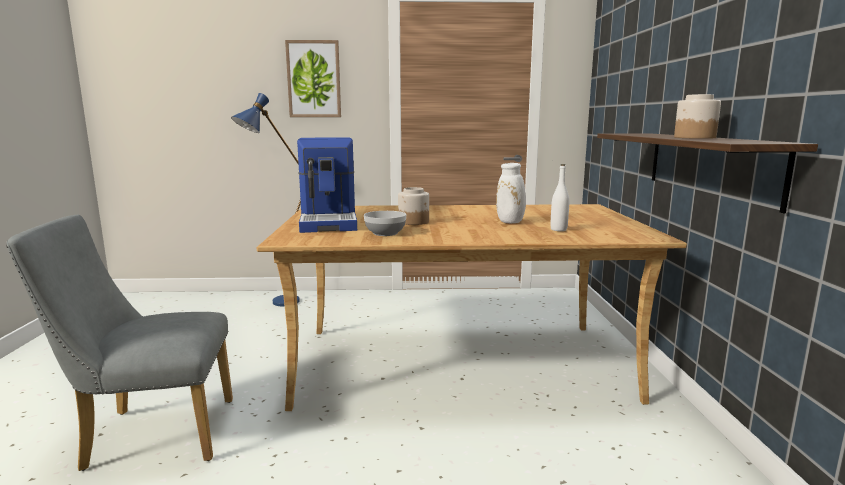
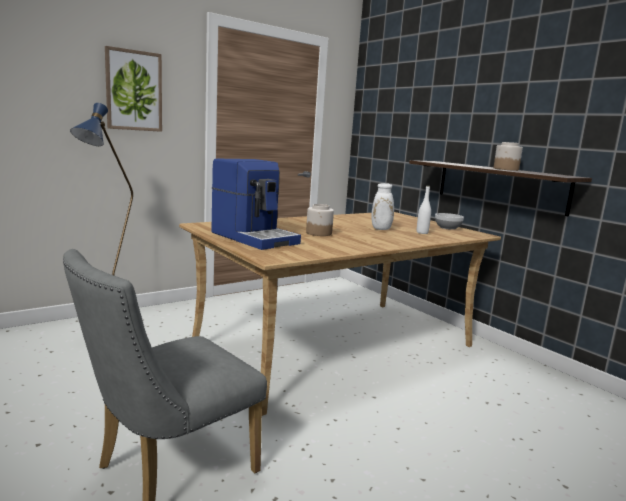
camera: 35 degrees left, 0 degrees up
(386, 233) = (328, 244): bowl -> bowl (448, 228)

